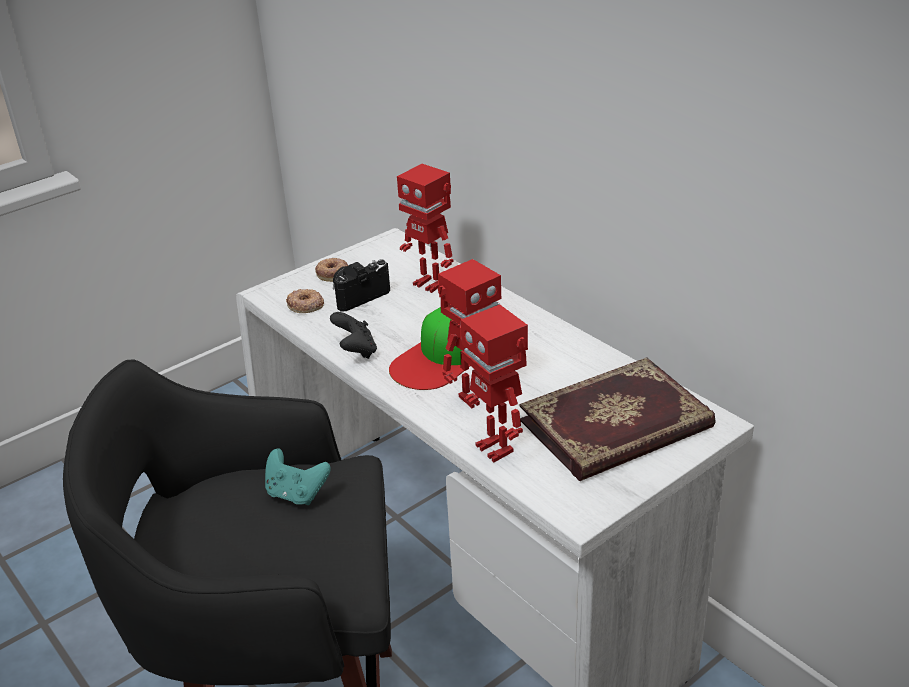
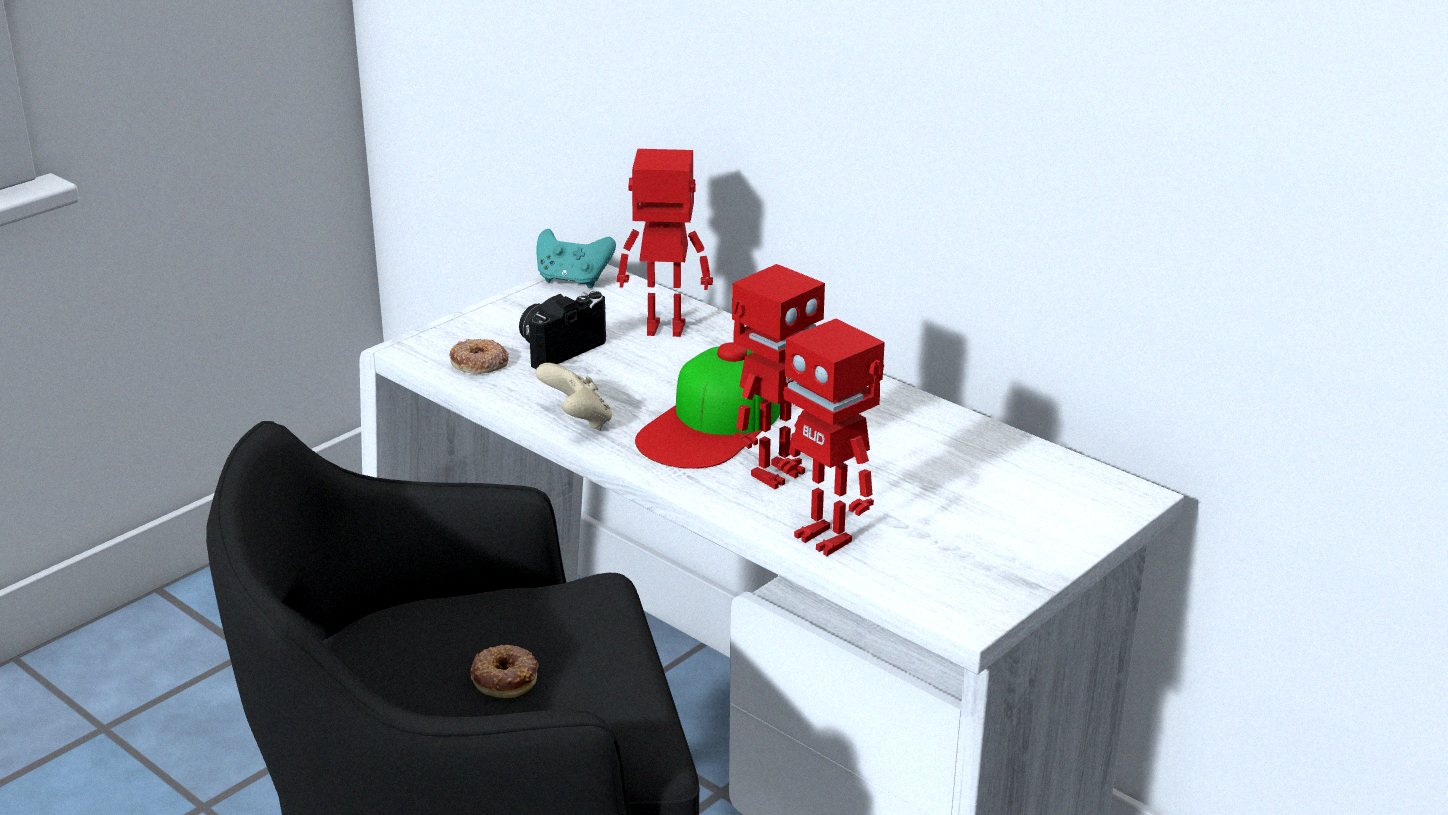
camera: 10 degrees left, 5 degrees down
(296, 494) = (523, 623): turquoise game controller -> turquoise game controller (573, 280)
(332, 273) = (508, 319): donut -> donut (505, 677)
(356, 351) = (577, 421): black game controller -> beige game controller
(430, 284) = (664, 330): toy robot -> toy robot turned 150 degrees clockwise
(617, 426) = (993, 503): book -> none

